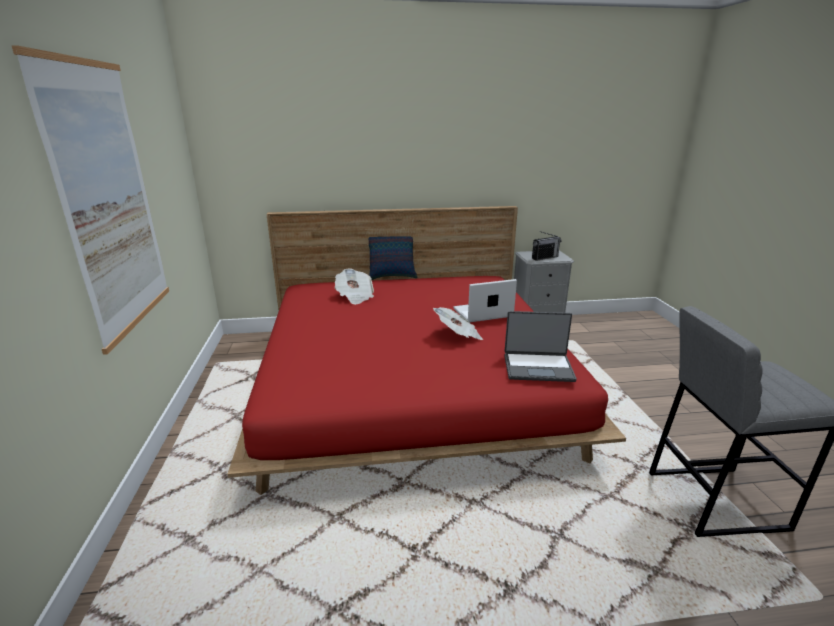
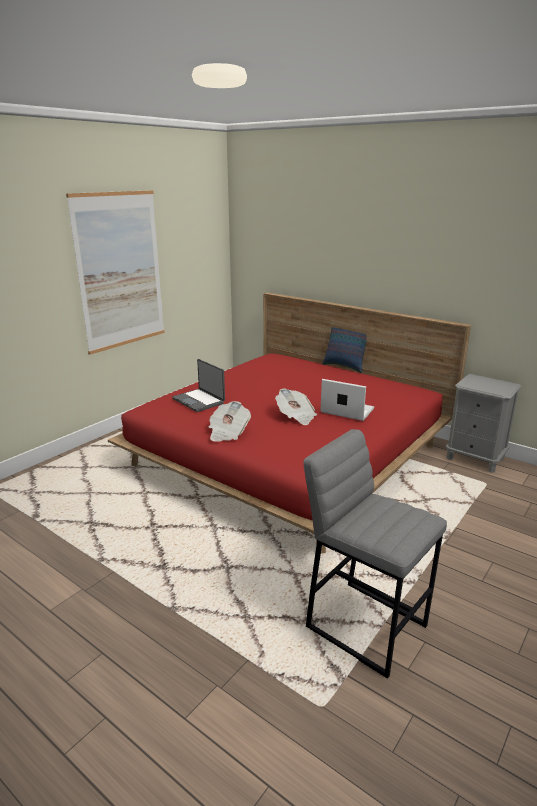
camera: 45 degrees right, 0 degrees up
(355, 296) = (286, 371): newspaper -> newspaper (228, 433)
(538, 367) = (302, 454): laptop -> laptop (199, 401)
(544, 257) = (483, 386): radio -> none

